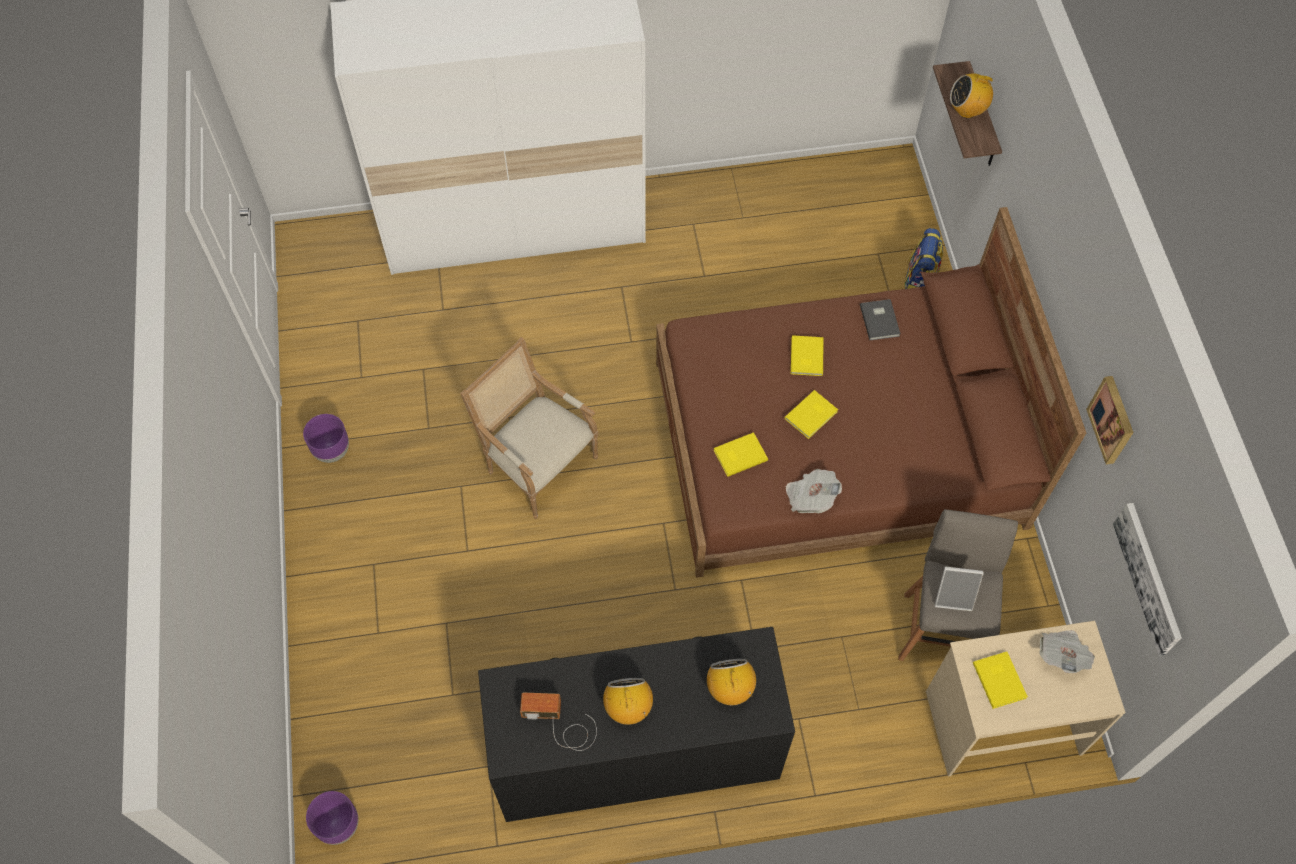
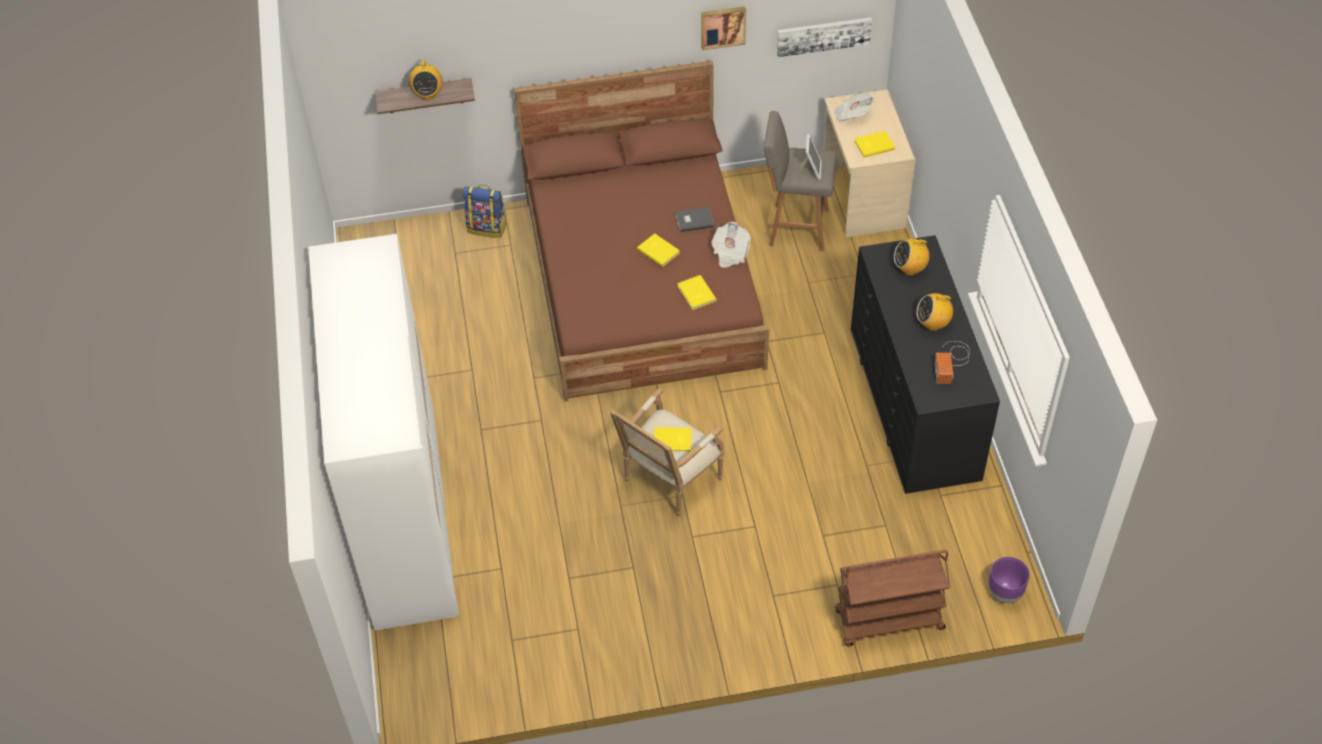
camera: 90 degrees left, 10 degrees down
(322, 684) = (888, 621): none -> brown cart
(332, 450) = (659, 643): purple planter -> none
(805, 357) = (605, 253): yellow book -> yellow book (673, 441)
(880, 320) = (568, 210): grey book -> grey book (693, 220)

